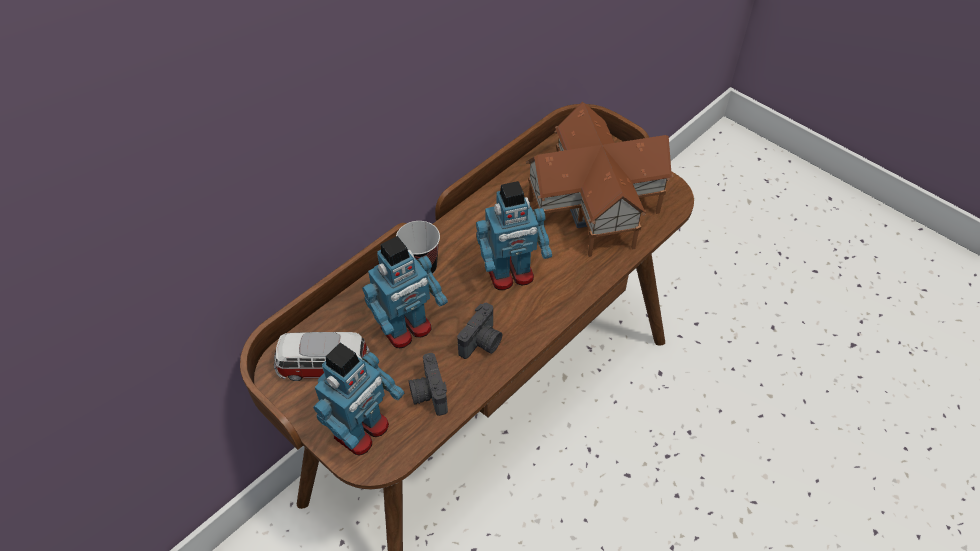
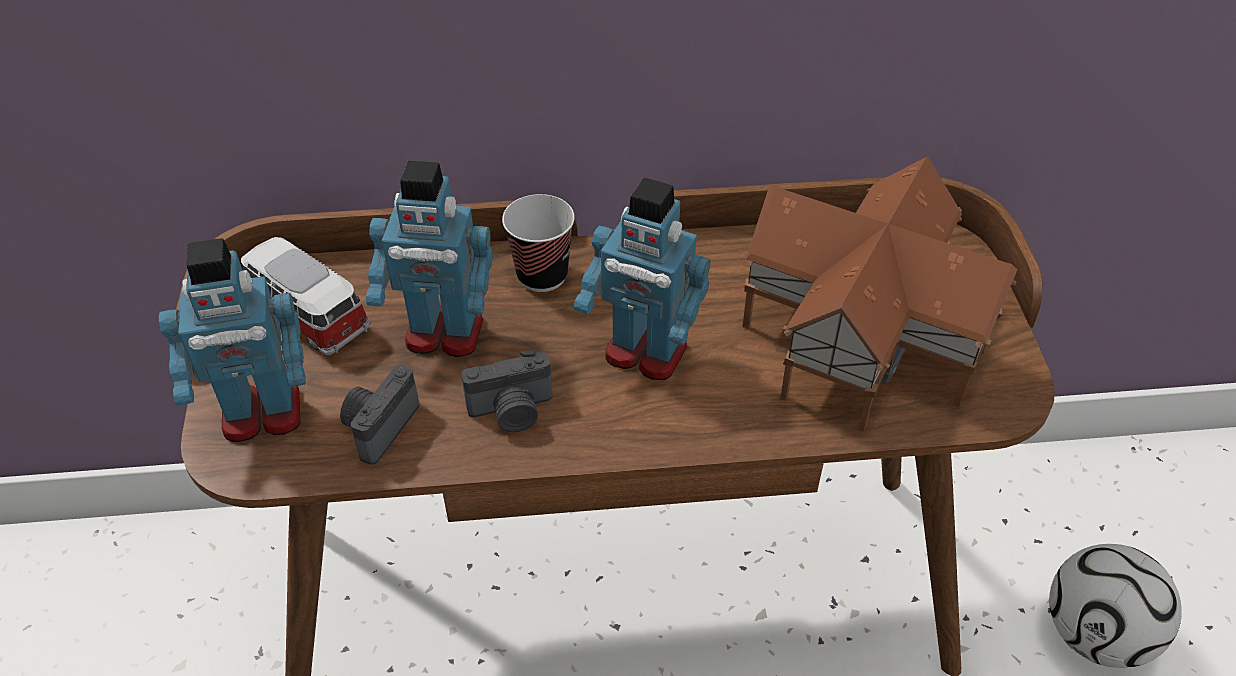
camera: 40 degrees right, 5 degrees down
(700, 285) = (1096, 634): none -> football

